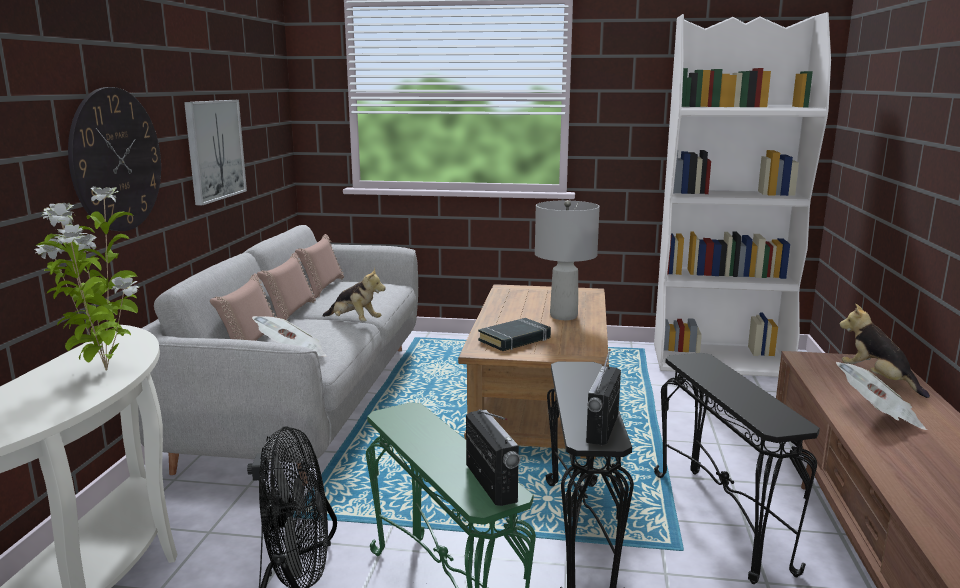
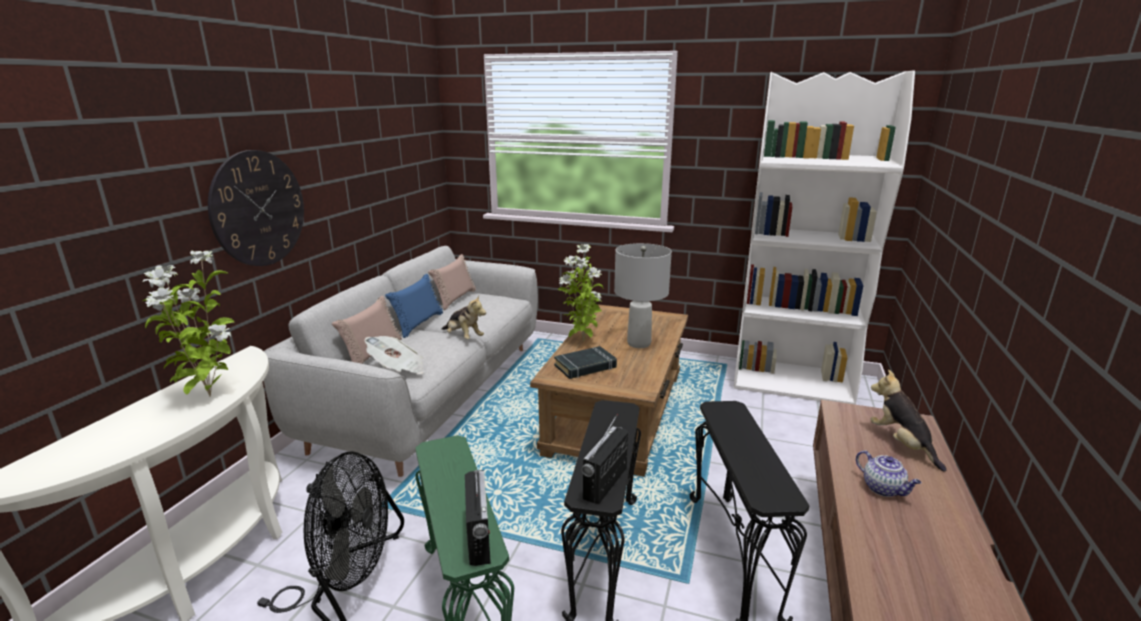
camera: 10 degrees right, 5 degrees up
(214, 150) = (361, 189): picture -> none
(290, 313) = (418, 324): beige pillow -> blue pillow
(498, 318) = (582, 341): none -> potted plant
(878, 416) = (883, 489): newspaper -> teapot

